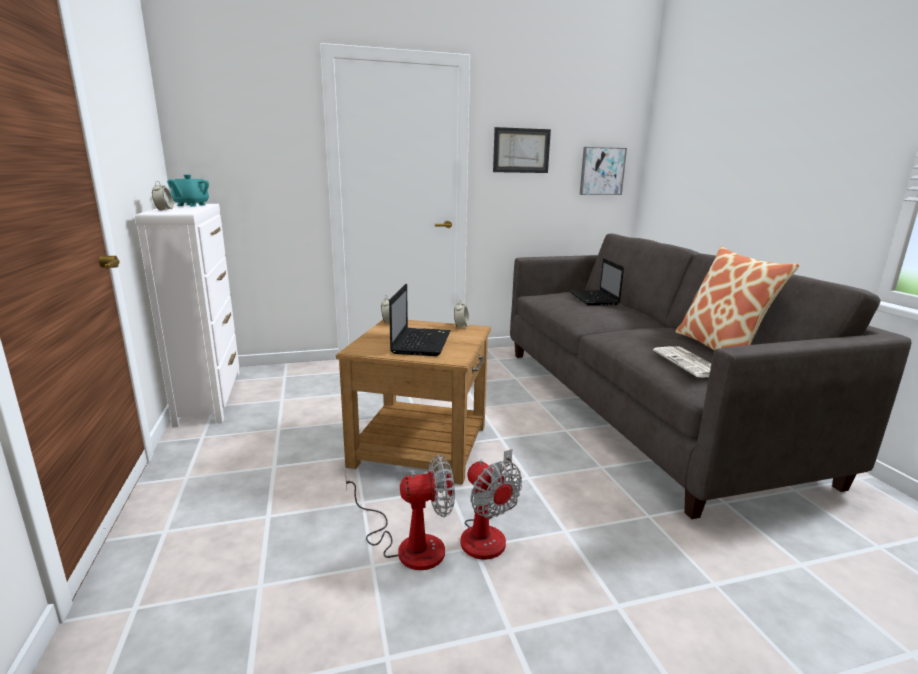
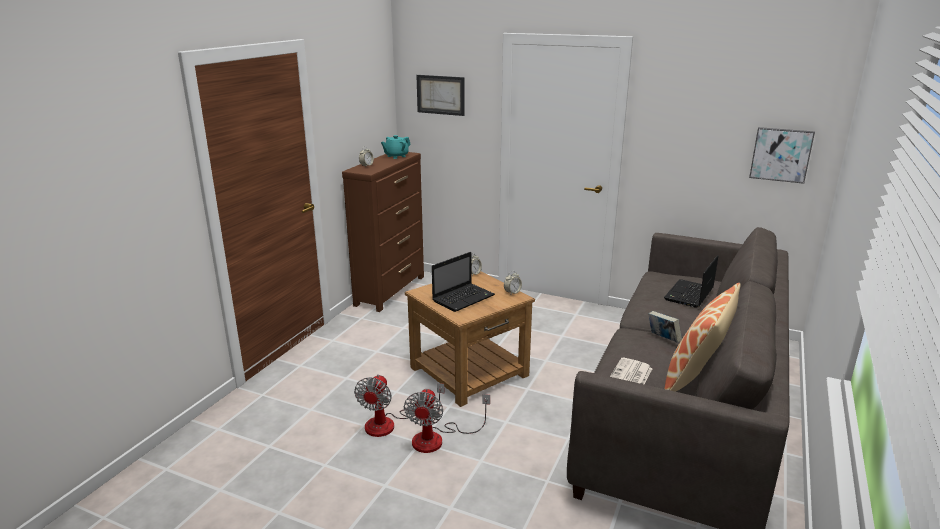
camera: 40 degrees right, 5 degrees up
(210, 396) = (390, 290): white dresser -> brown dresser
(408, 544) = (390, 424): fan -> fan turned 75 degrees clockwise
(521, 150) = (681, 127): picture -> picture (440, 95)
(642, 330) = (663, 339): none -> book

